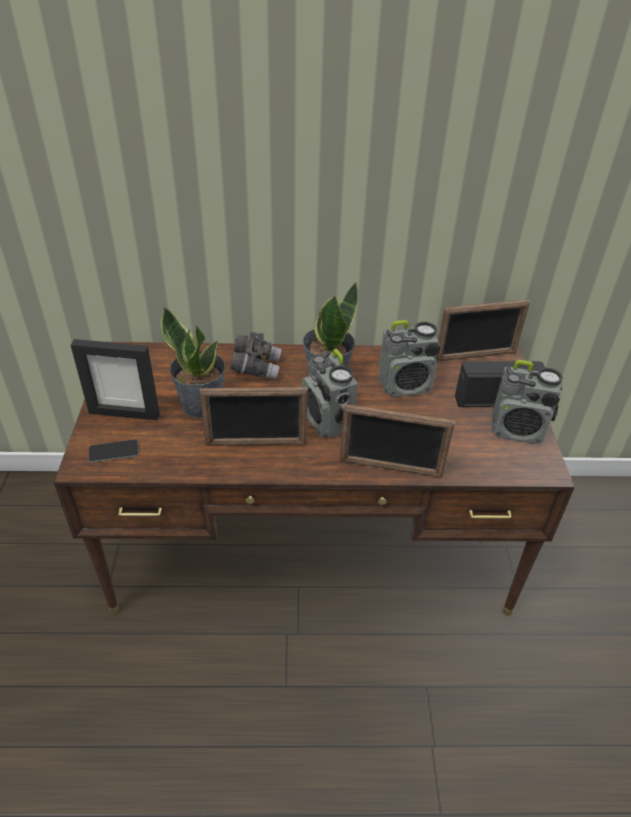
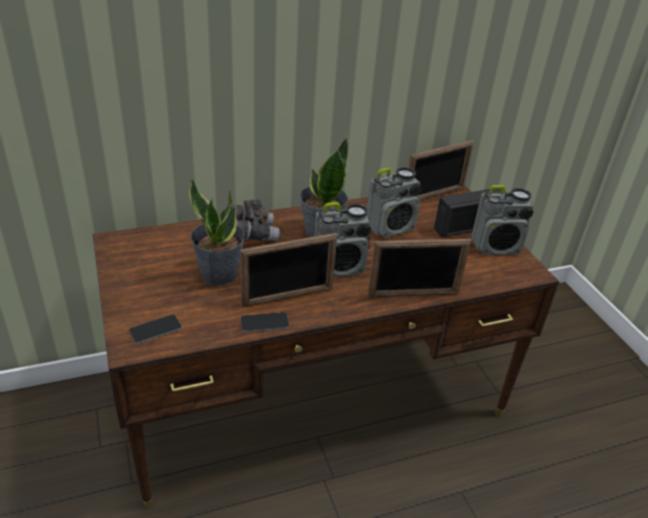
camera: 20 degrees left, 5 degrees down
(124, 412) = (147, 293): picture frame -> none
(219, 466) = (264, 322): none -> phone
(327, 421) = (340, 267): radio -> radio turned 60 degrees counterclockwise

